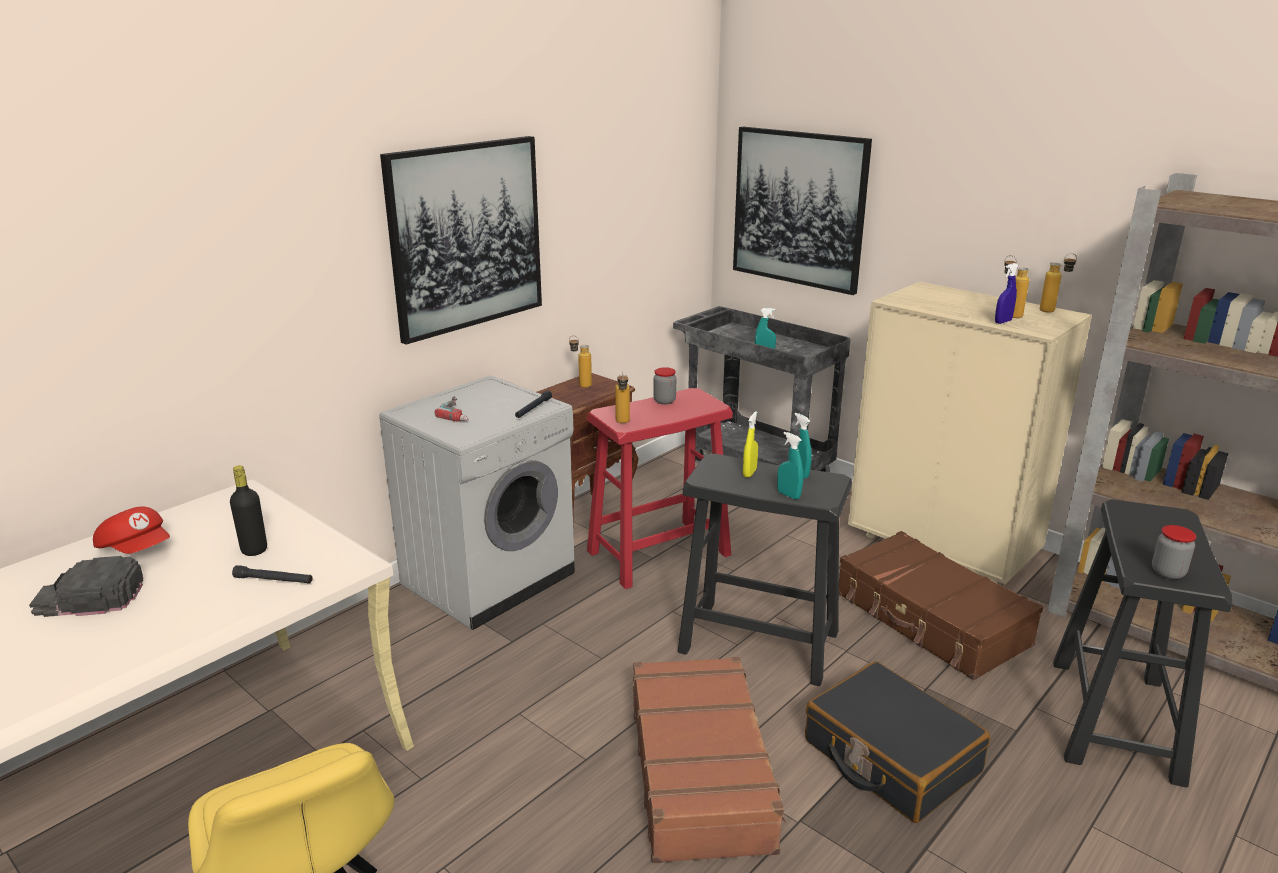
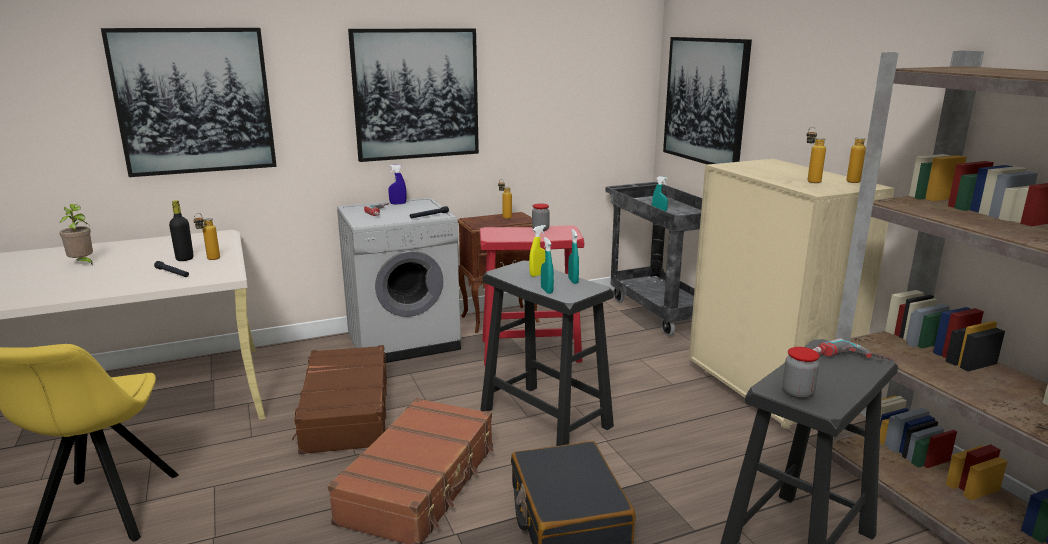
camera: 25 degrees right, 5 degrees down
(89, 597) = (82, 263): black cap -> potted plant
(137, 549) = (133, 249): red cap -> none
(176, 294) = (194, 101): none -> picture
(622, 423) = (492, 236): bottle -> bottle (209, 260)
(930, 620) = (700, 438): brown suitcase -> brown suitcase (345, 412)
(1003, 322) = (794, 183): blue spray bottle -> blue spray bottle (398, 204)
(1159, 519) = (848, 359): none -> power drill

